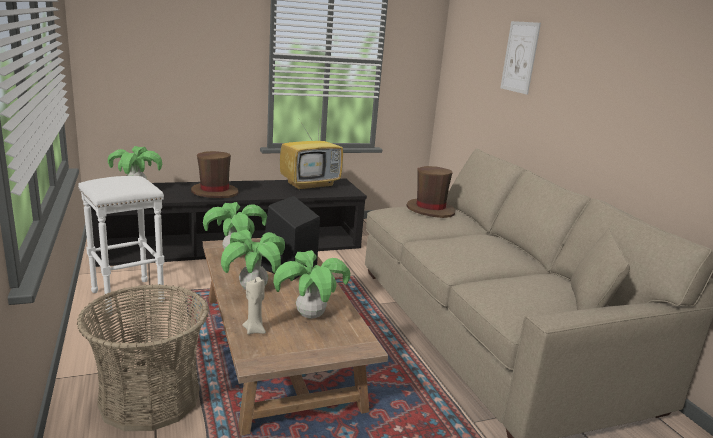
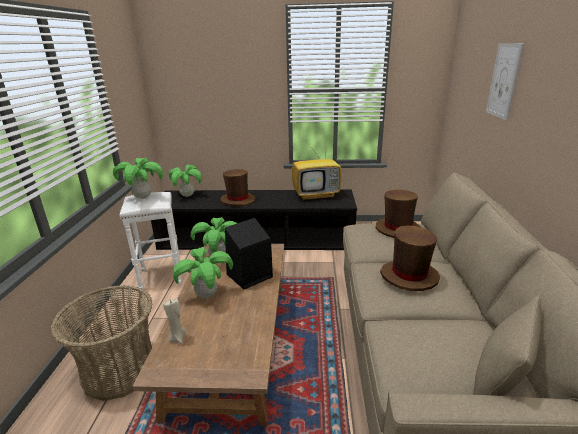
camera: 25 degrees right, 5 degrees up
(311, 315) = (231, 330): potted plant -> potted plant (143, 197)
(471, 245) = (409, 276): none -> brown hat

